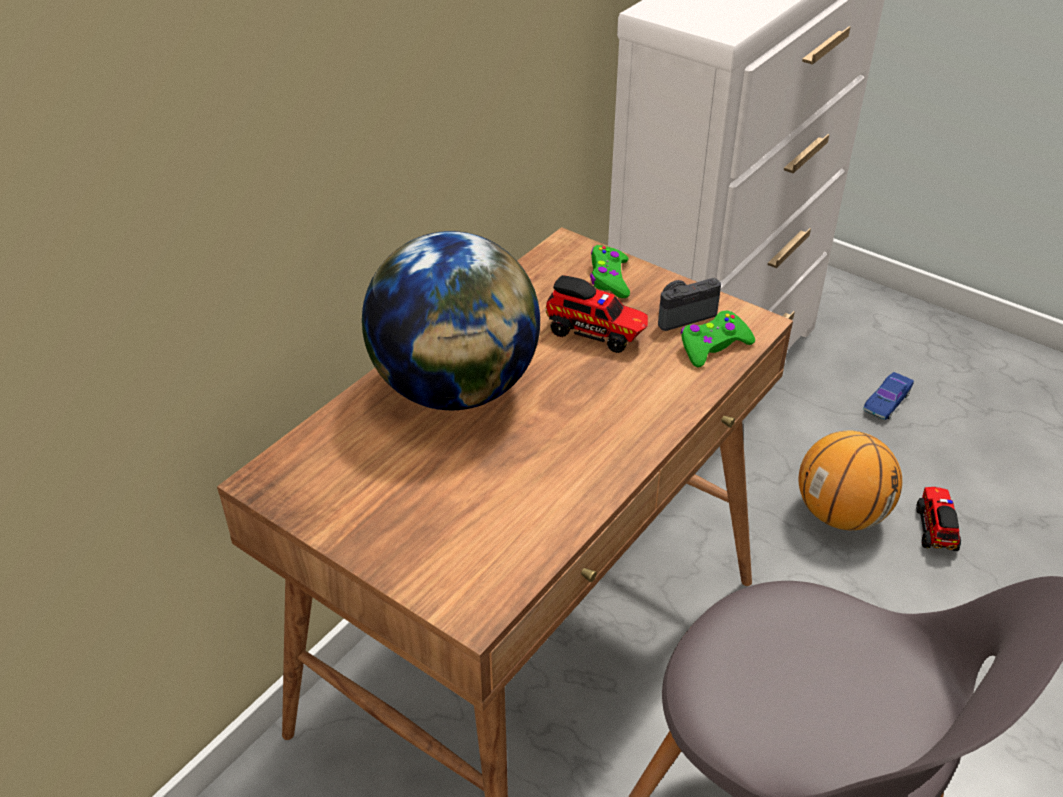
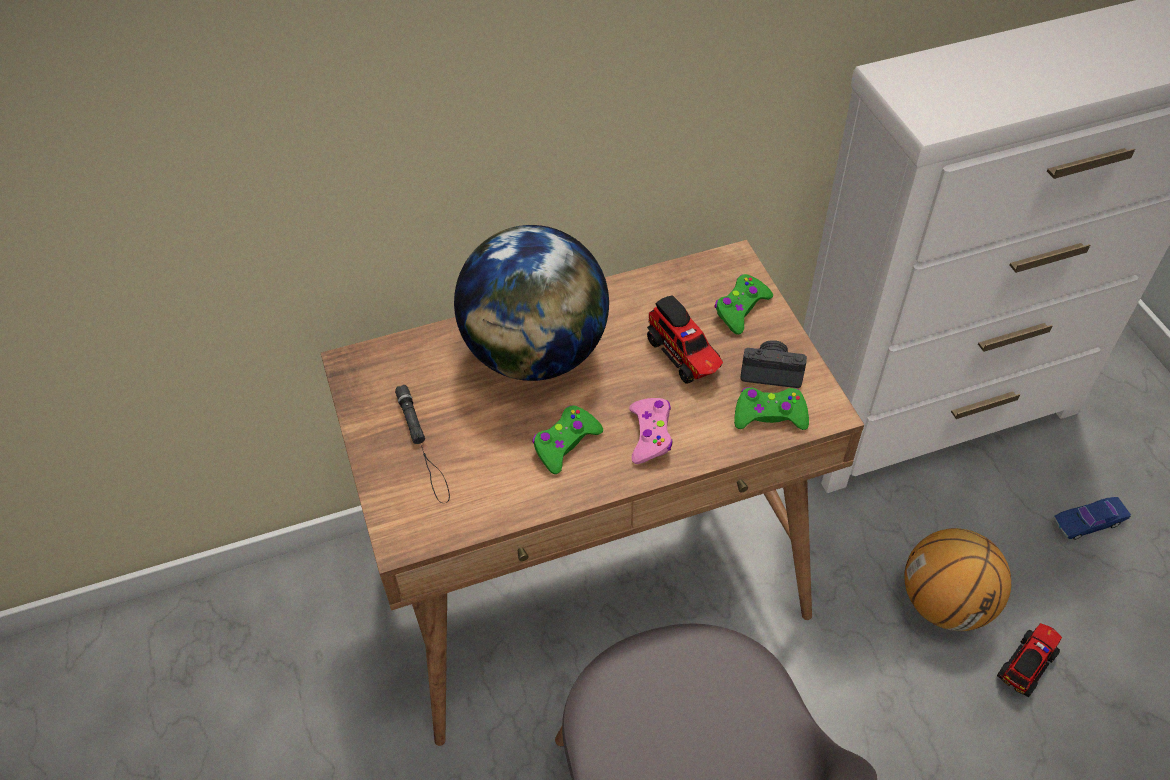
camera: 35 degrees right, 10 degrees up
(416, 517) = (423, 446): none -> black flashlight
(557, 449) = (565, 443): none -> green game controller
(628, 406) = (650, 435): none -> pink game controller

